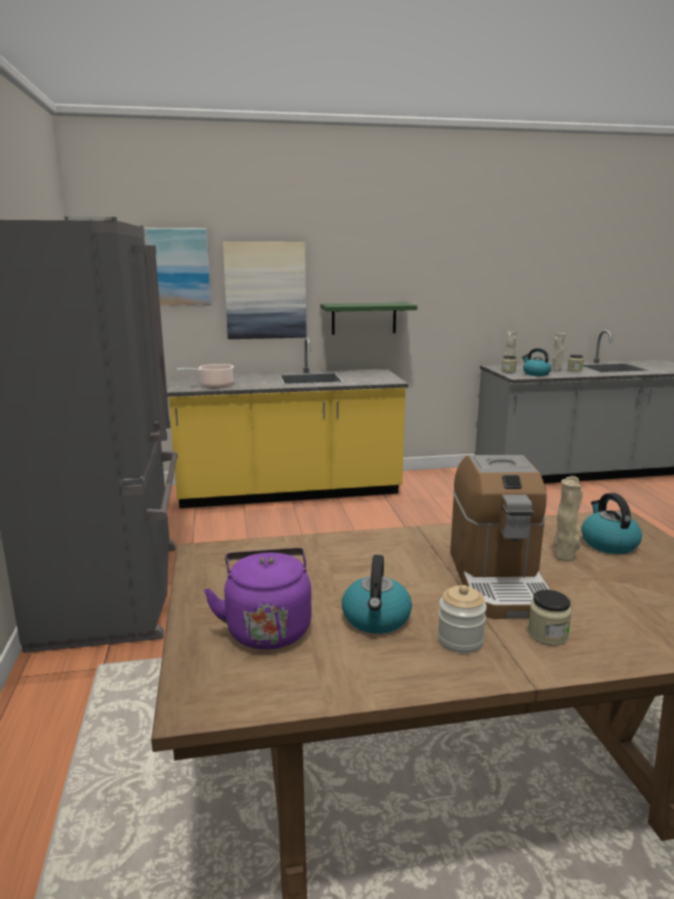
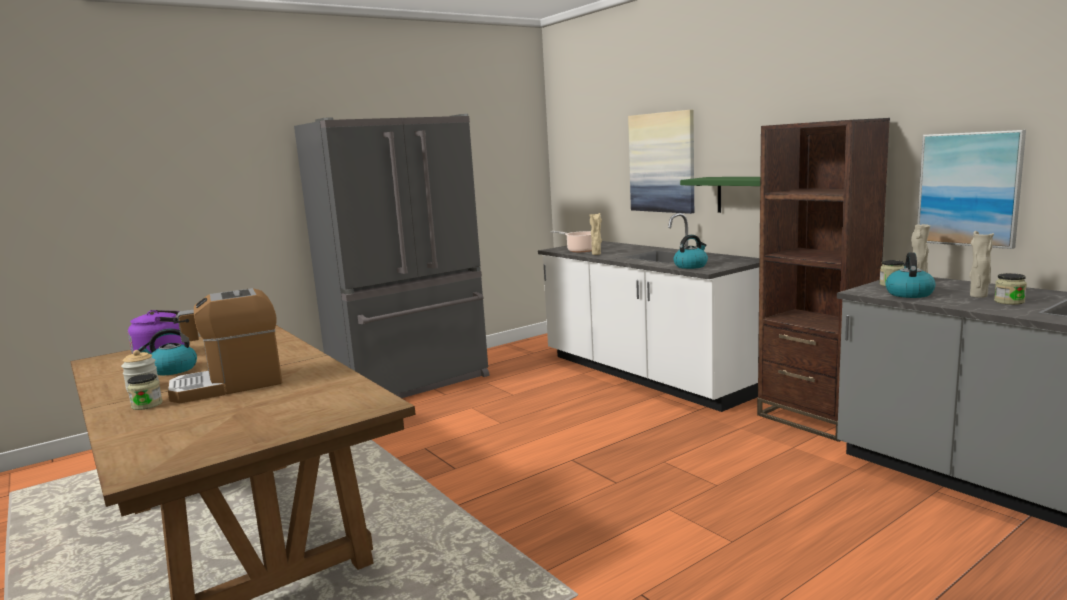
camera: 65 degrees right, 5 degrees down
(179, 267) = (604, 142): picture -> picture (969, 189)
(289, 492) = (646, 374): yellow counter -> white counter
(441, 477) = (814, 419): none -> brown bookcase
(565, 557) = (277, 396): beige vase -> beige vase (596, 254)
(608, 543) = (313, 406): kettle -> kettle (691, 266)

